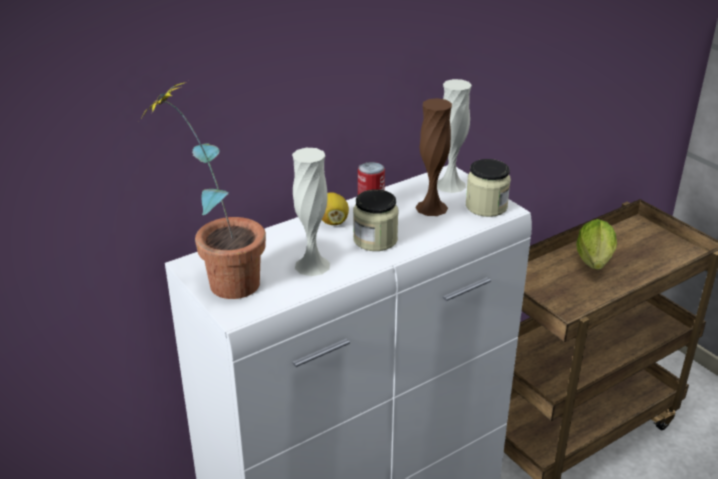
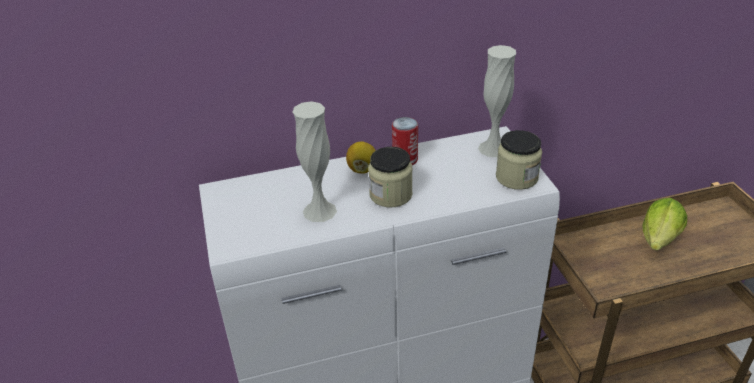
camera: 20 degrees right, 5 degrees up
(219, 281) = (232, 211): potted plant -> none
(431, 207) = (462, 170): brown vase -> none

